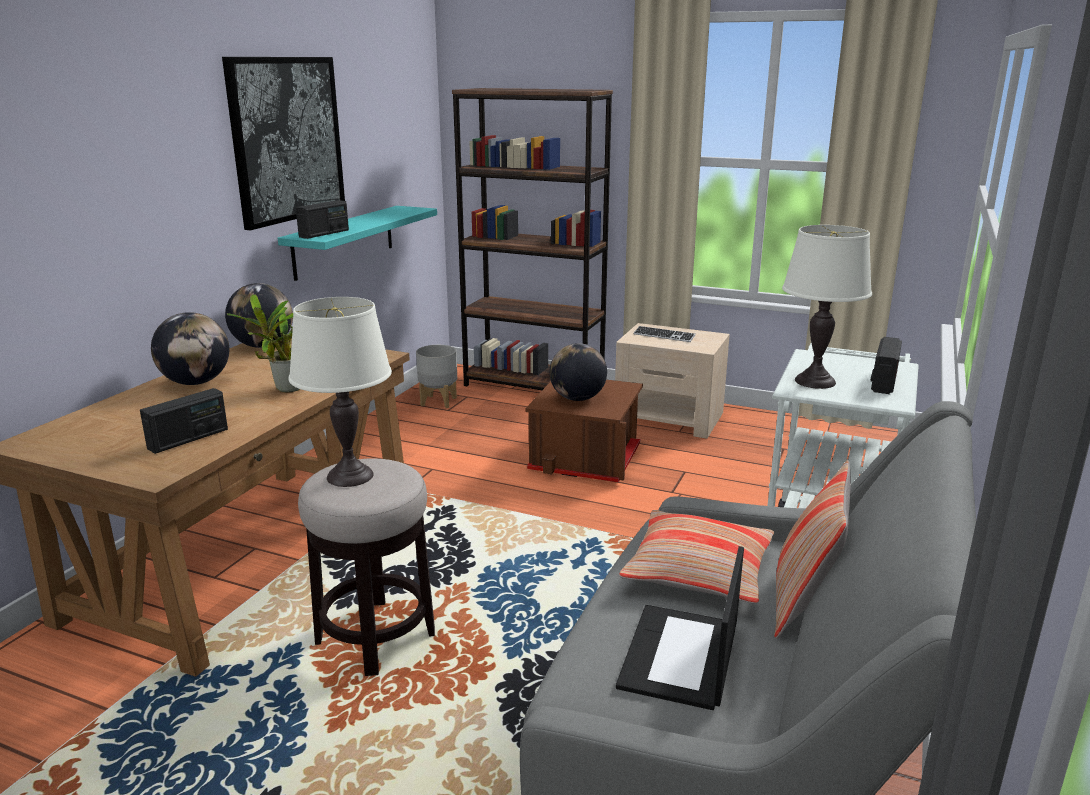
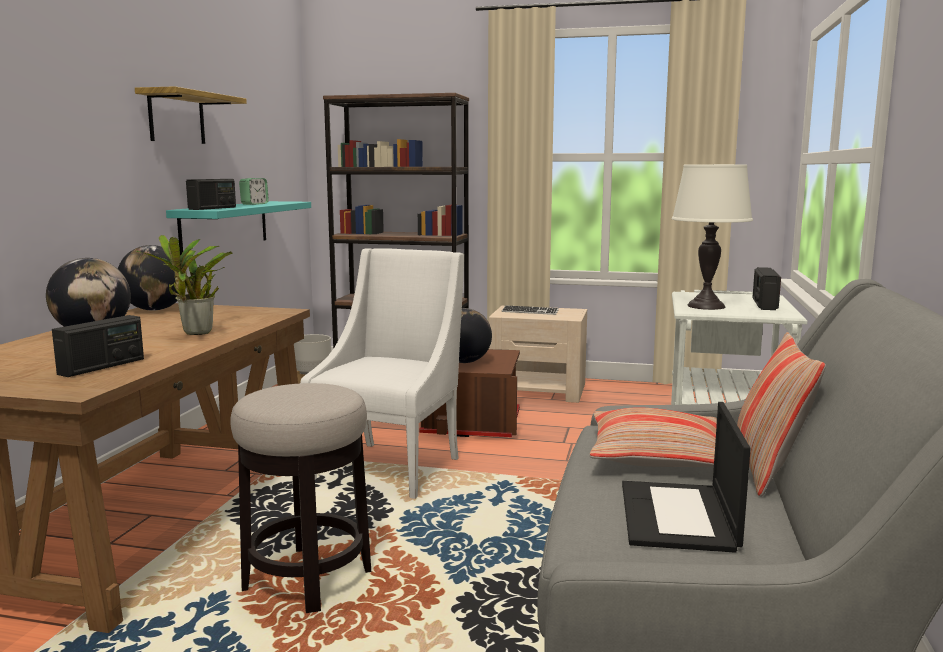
camera: 10 degrees left, 10 degrees down
(287, 139) = (176, 118): picture -> shelf
(350, 476) = (285, 393): white table lamp -> none
(374, 218) = (254, 204): none -> alarm clock
(487, 510) = (390, 467): none -> white armchair

